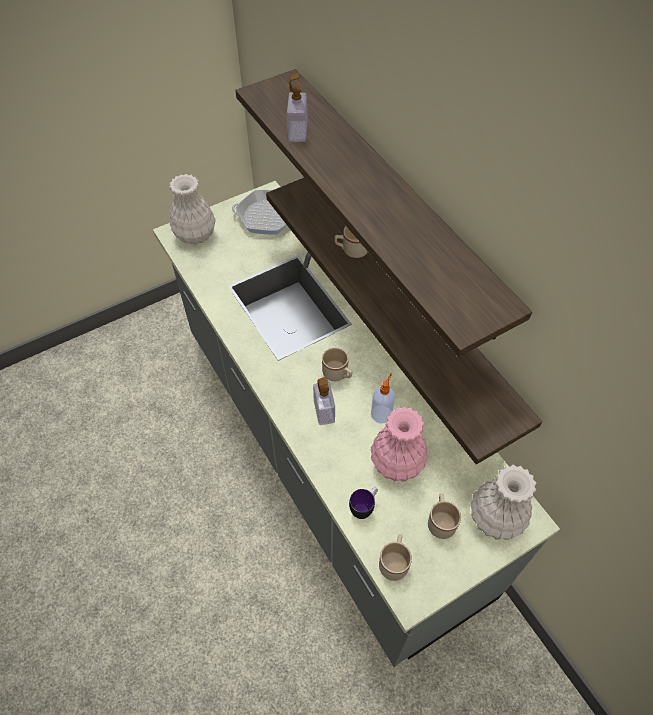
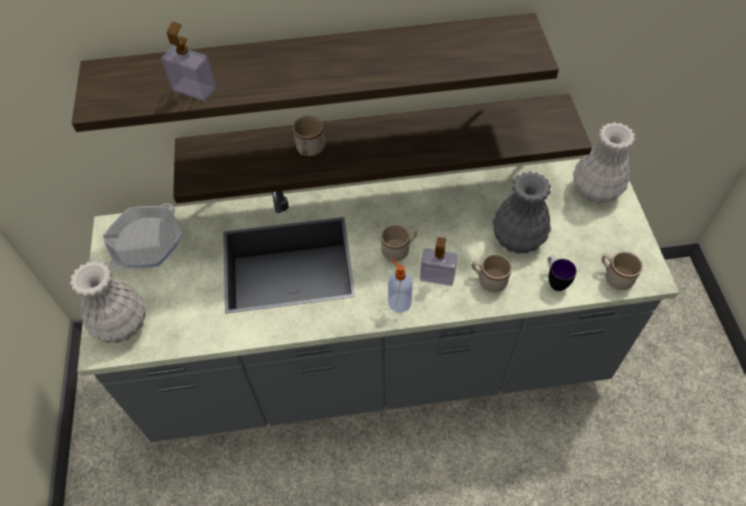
camera: 65 degrees left, 0 degrees up
(381, 413) = (460, 230): soap dispenser -> soap dispenser (399, 302)
(397, 462) = (517, 238): pink vase -> grey vase
(441, 521) = (586, 228): beige mug -> beige mug (488, 280)

